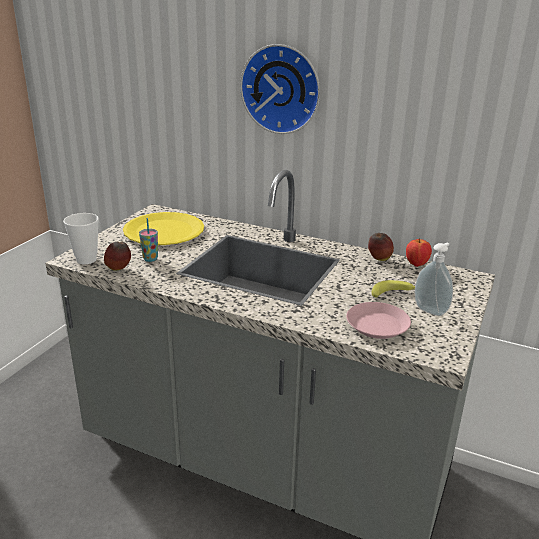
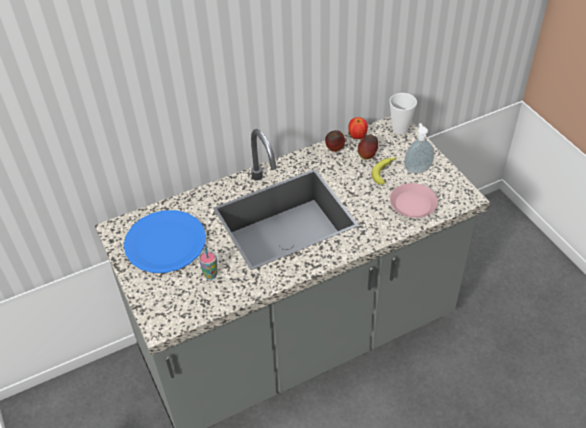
camera: 50 degrees left, 20 degrees up
(86, 260) = (171, 317): cup -> cup (400, 129)
(119, 269) = (210, 302): apple -> apple (367, 156)
(164, 231) = (165, 243): yellow plate -> blue plate
(282, 89) = (214, 63): wall clock -> none

